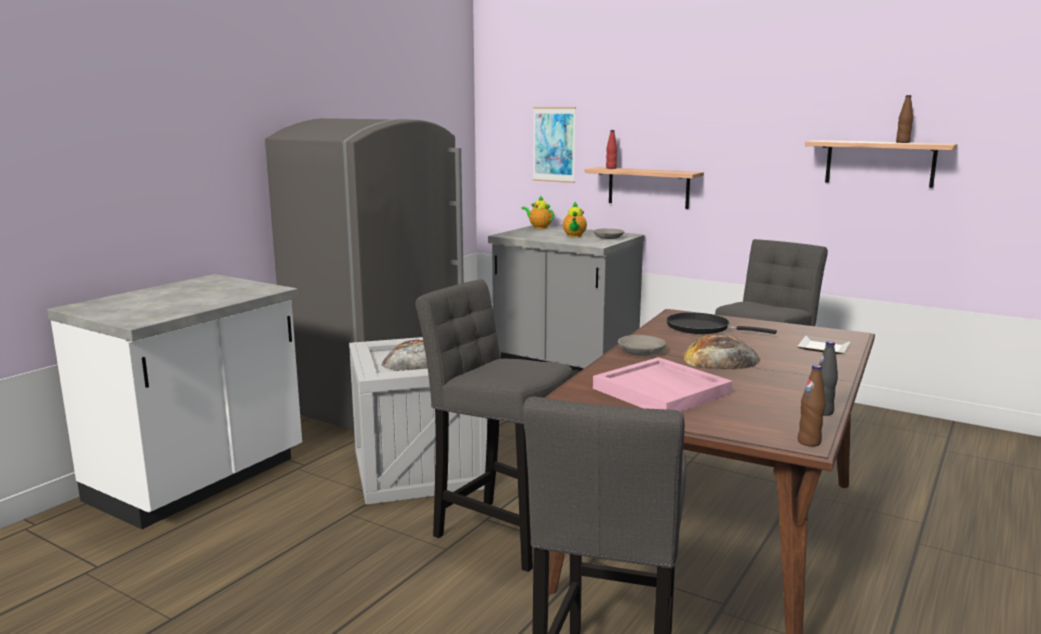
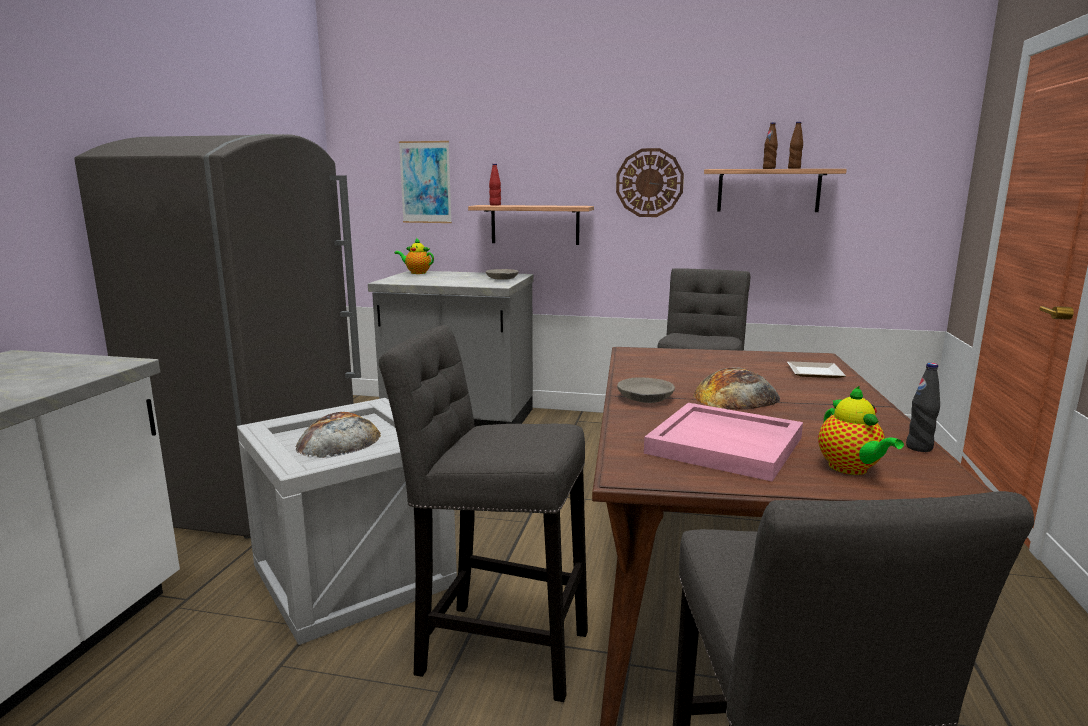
camera: 20 degrees left, 0 degrees up
(574, 236) = (464, 279): teapot -> teapot (851, 469)
(702, 328) = (675, 364): black frying pan -> none
(758, 151) = (649, 183): none -> wall clock
(809, 442) = (963, 491): brown bottle -> brown bottle (769, 168)

